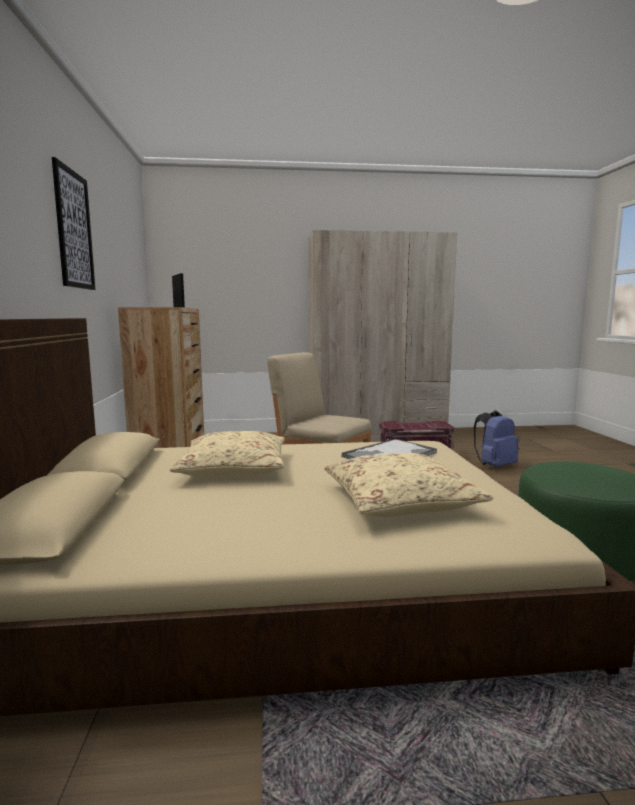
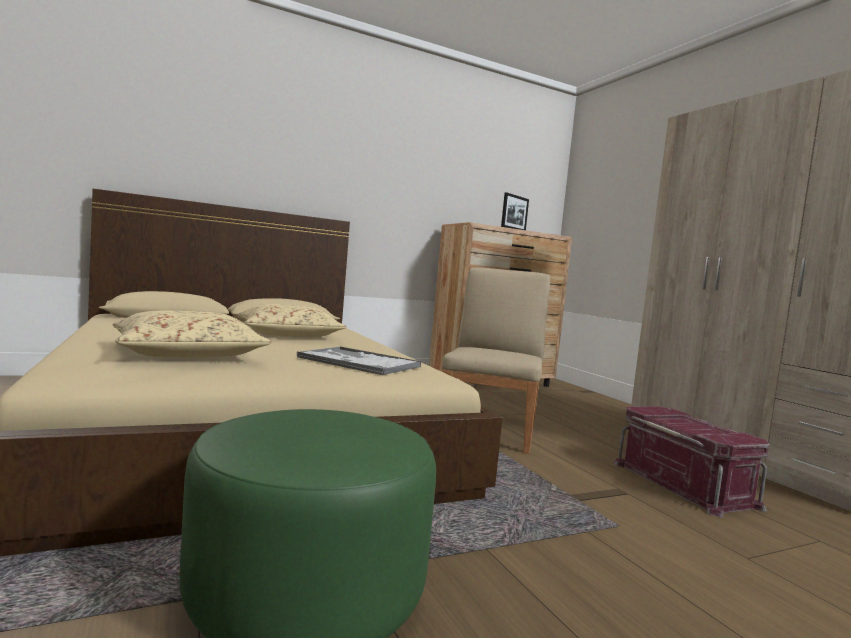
camera: 70 degrees right, 5 degrees down
(74, 230) = (375, 158): picture -> none
(494, 466) = (763, 559): blue backpack -> none

